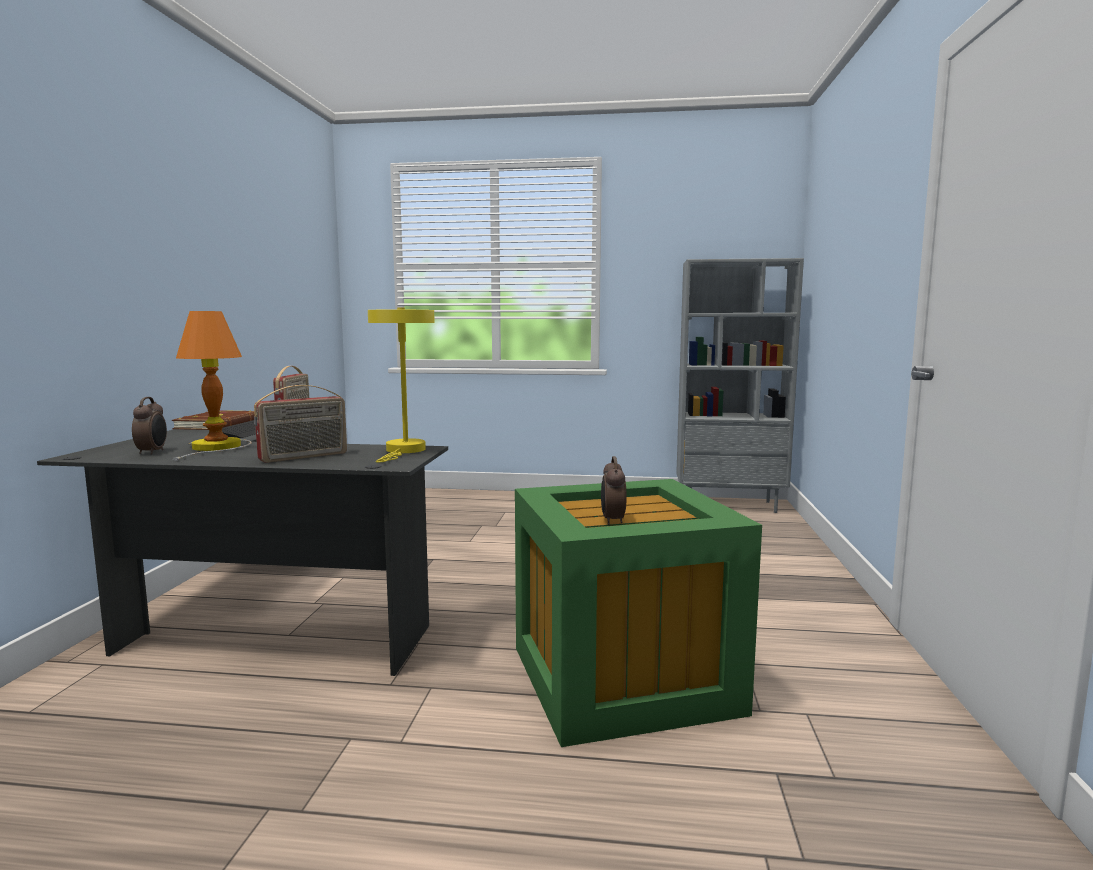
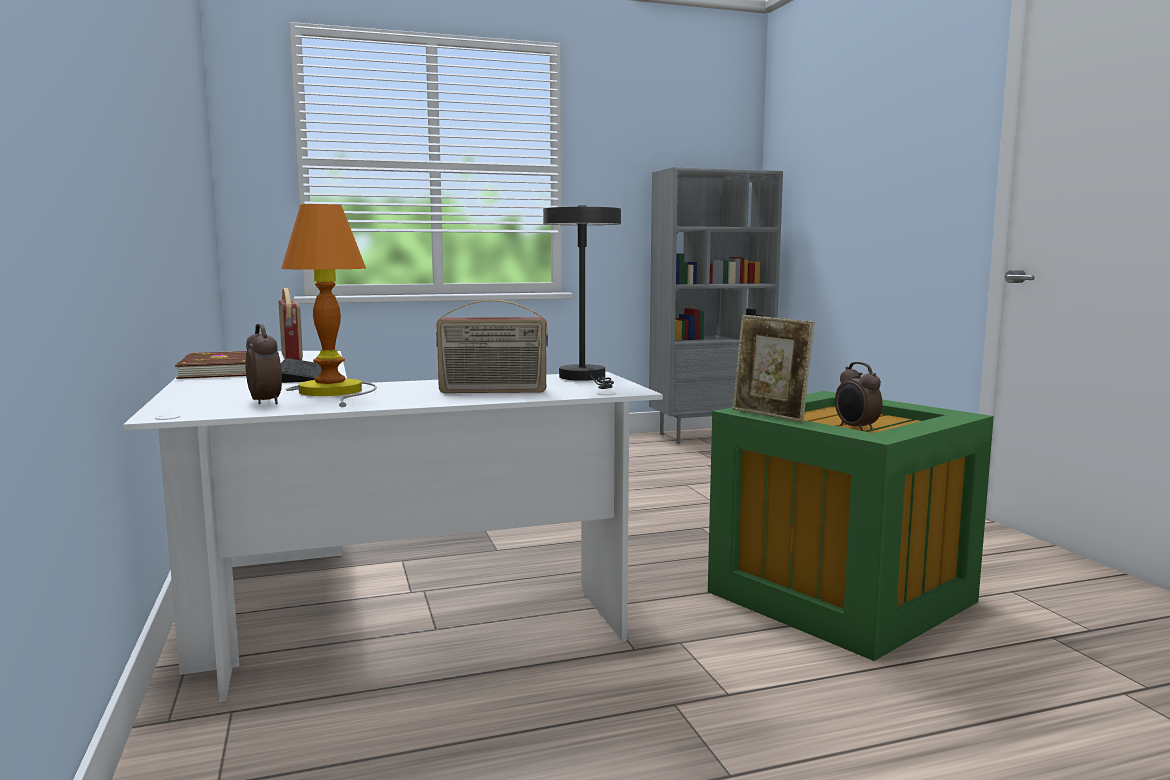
camera: 25 degrees left, 0 degrees up
(264, 604) = (348, 605): black desk -> white desk
(304, 457) = (493, 391): radio -> radio turned 60 degrees clockwise
(404, 451) = (586, 378): yellow table lamp -> grey table lamp
(545, 499) = (769, 415): none -> picture frame

